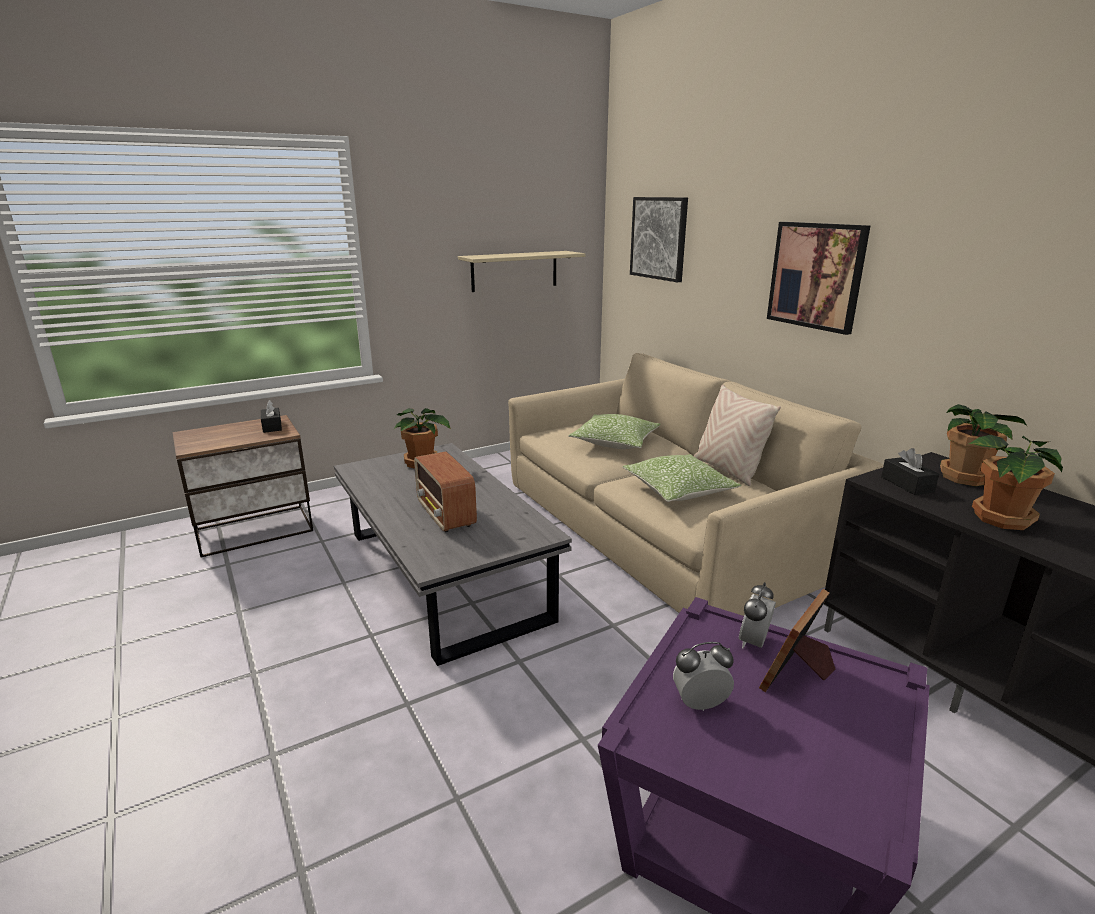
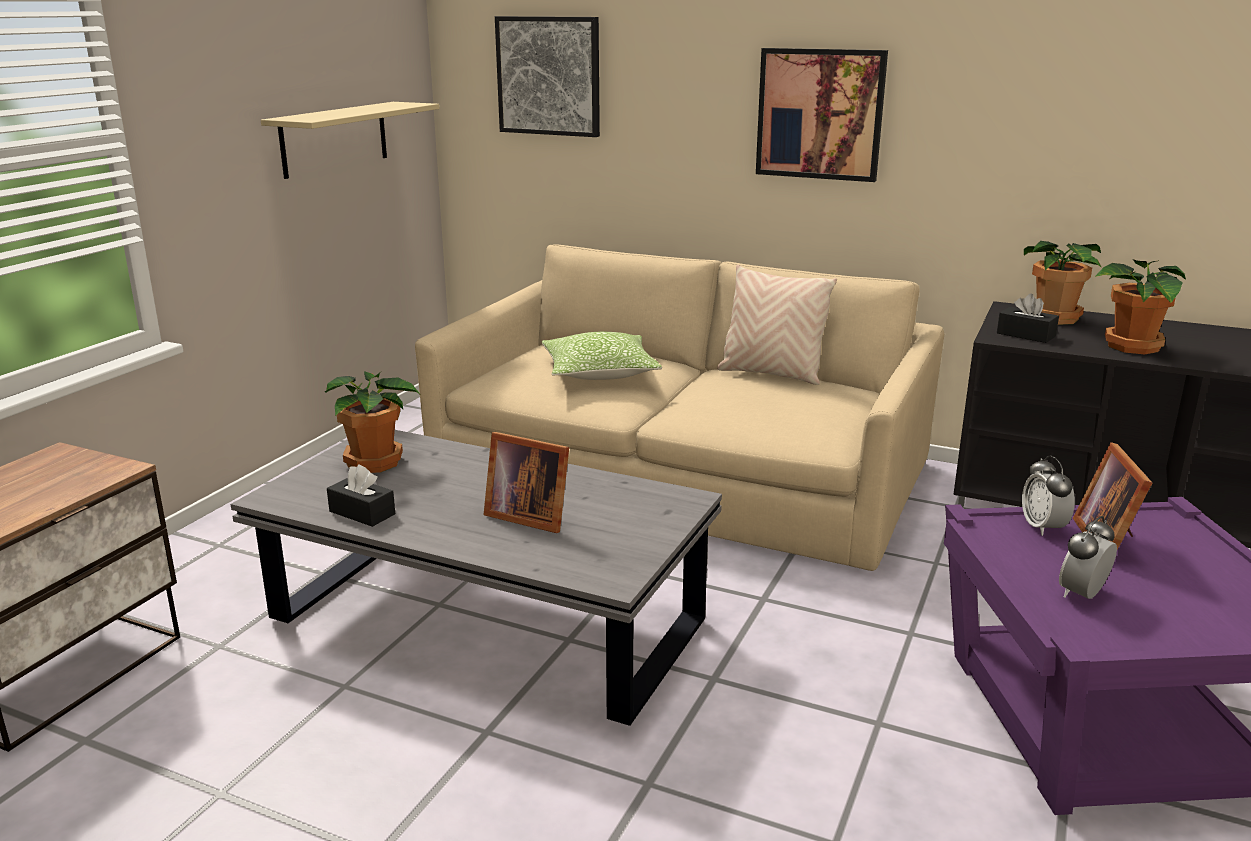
camera: 35 degrees left, 0 degrees up
(272, 426) = (71, 465): black tissue box -> black tissue box (362, 513)
(446, 515) = (527, 515): radio -> picture frame
(678, 490) = (753, 409): pillow -> none

